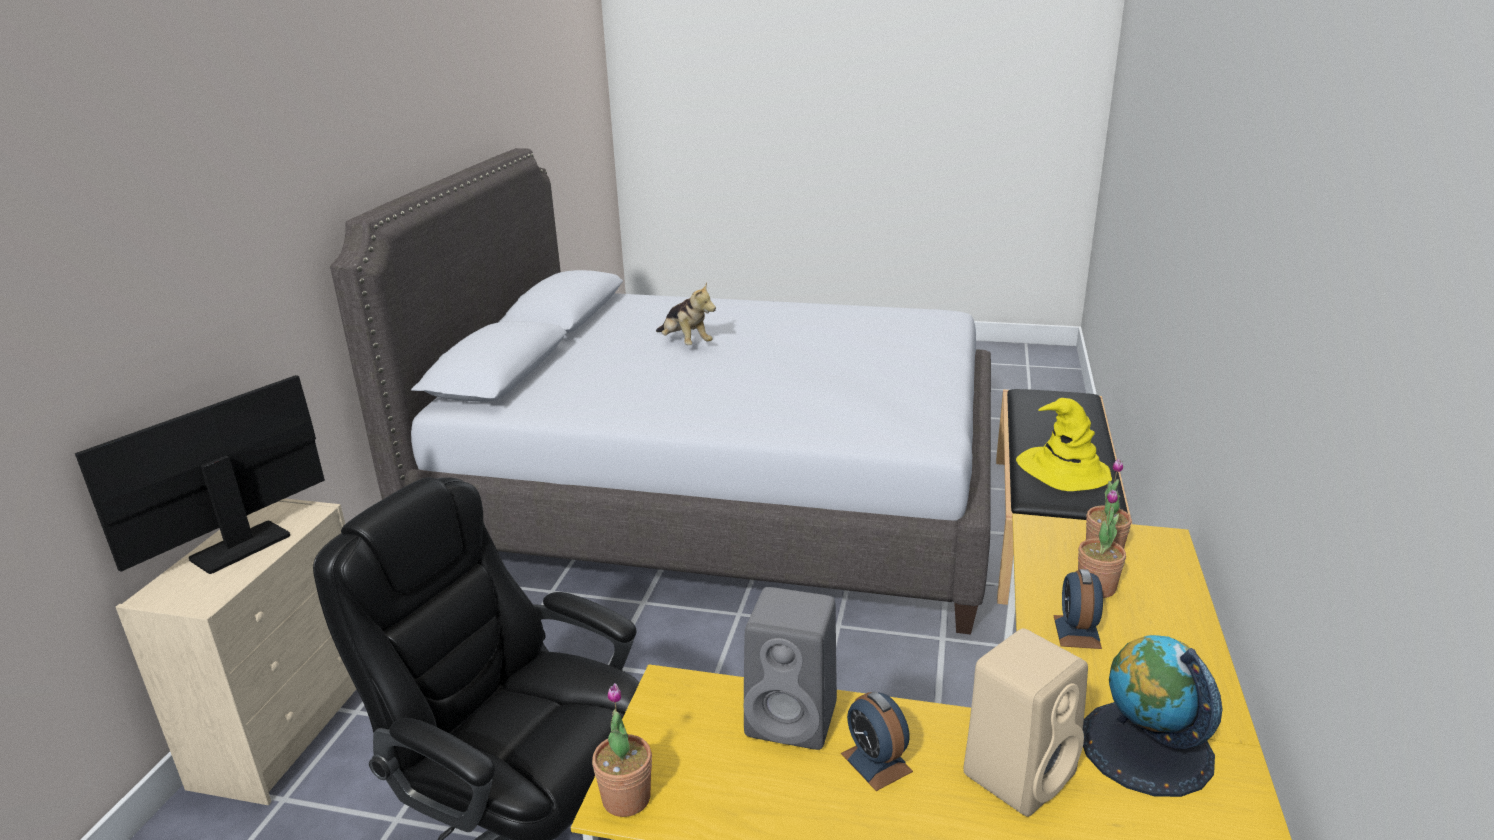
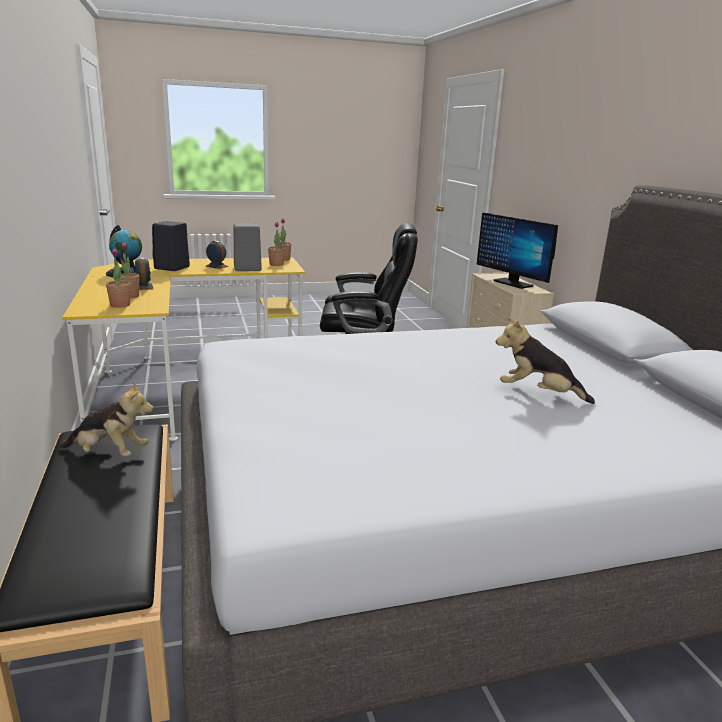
camera: 150 degrees right, 5 degrees down
(241, 547) = (512, 283): monitor -> monitor turned 135 degrees clockwise
(685, 742) = (276, 264): none -> potted plant
(1020, 772) = (171, 268): beige speaker -> black speaker
(1061, 471) = (109, 453): yellow hat -> plush toy

